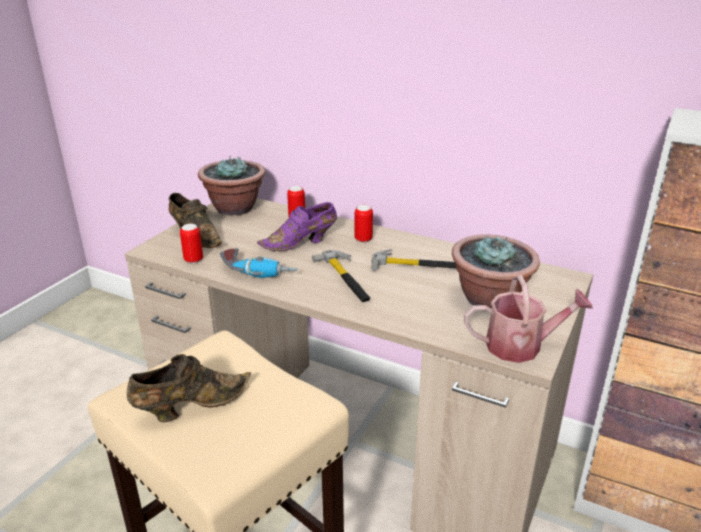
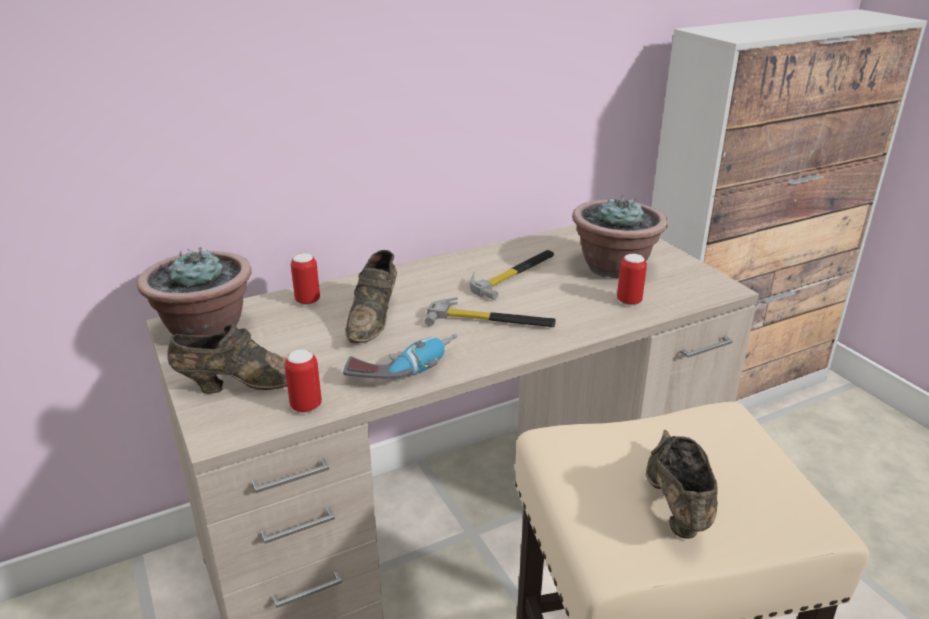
camera: 55 degrees left, 0 degrees up
(301, 243) = (374, 318): purple shoe -> brown shoe
(363, 239) = (419, 282): can -> can (629, 301)
(521, 346) = (701, 285): watering can -> none

